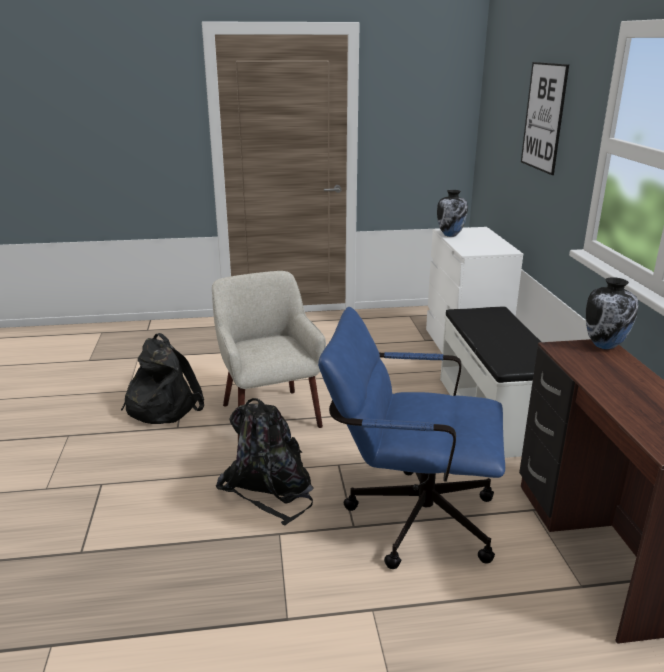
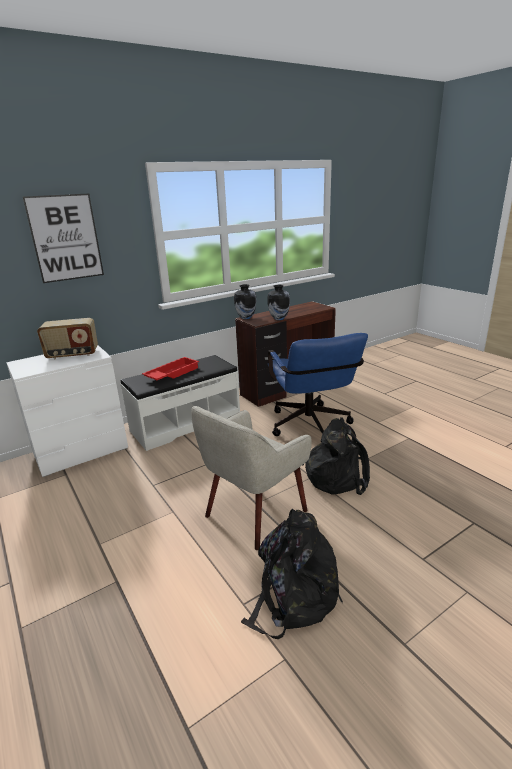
camera: 115 degrees left, 0 degrees up
(450, 235) = (41, 369): vase -> vase (279, 318)
(485, 244) = (72, 354): none -> radio
(500, 331) = (172, 373): none -> red tray

